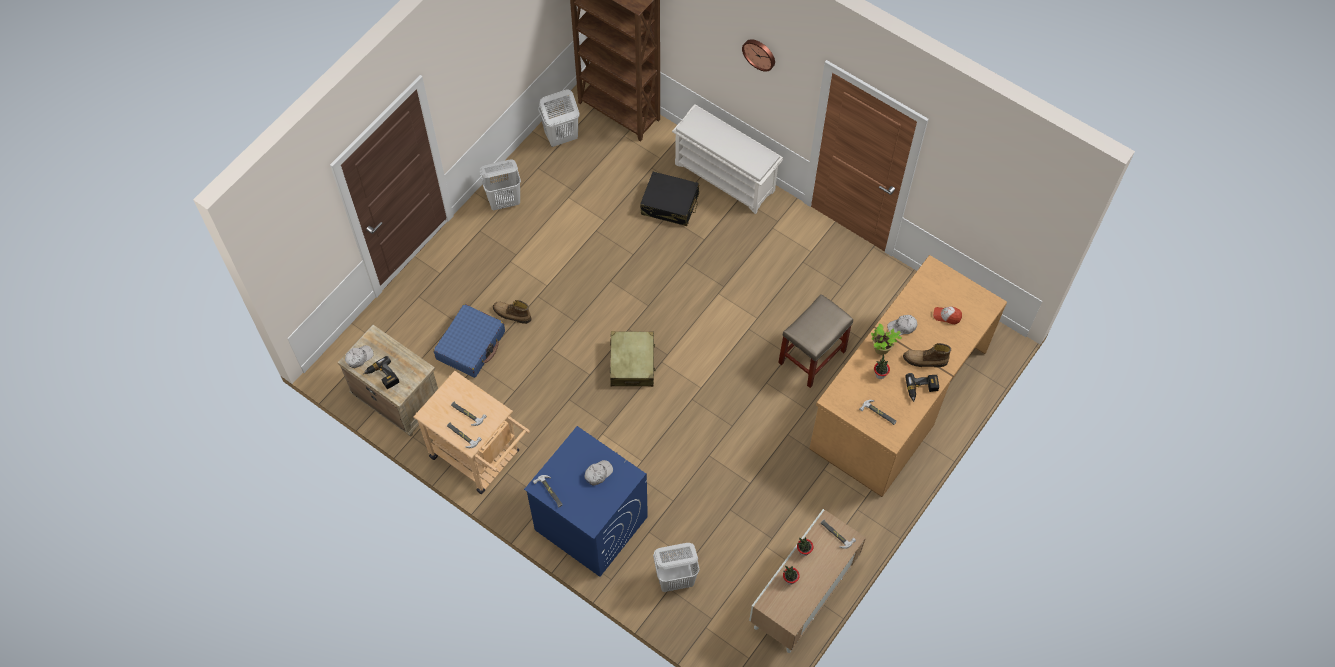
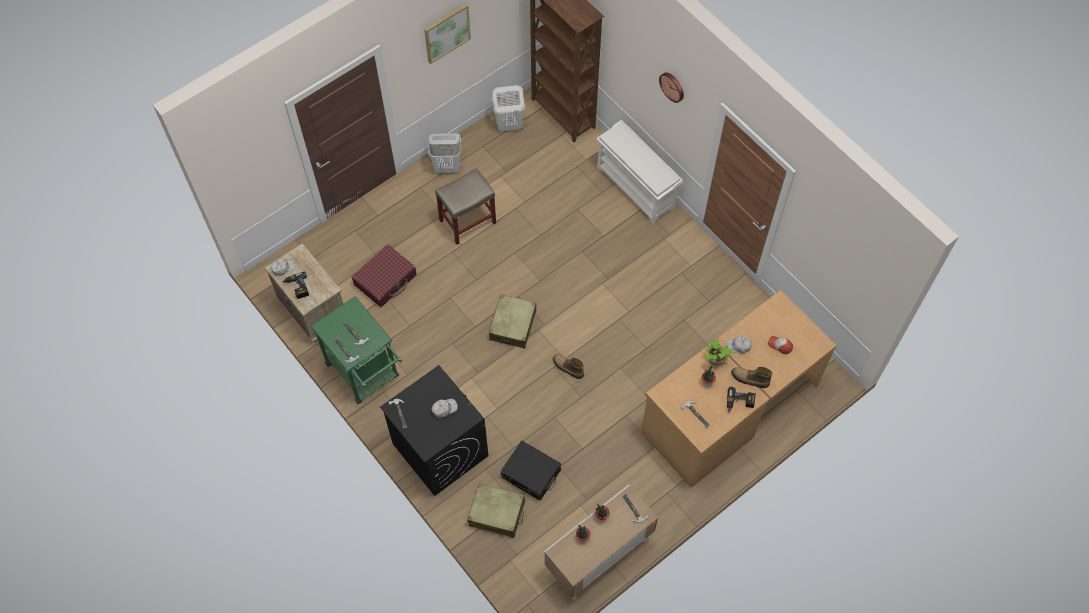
camera: 15 degrees right, 0 degrees up
(471, 345) = (385, 280): blue suitcase -> red suitcase
(480, 458) = (366, 374): beige cart -> green cart
(486, 45) = (446, 33): none -> picture
(511, 314) = (426, 262): boot -> boot (567, 368)
(590, 523) = (439, 449): blue washing machine -> black washing machine
(670, 204) = (583, 200): black suitcase -> black suitcase (531, 474)
(676, 579) = (497, 513): white laundry basket -> beige suitcase
(812, 356) = (666, 354): beige stool -> beige stool (468, 221)

